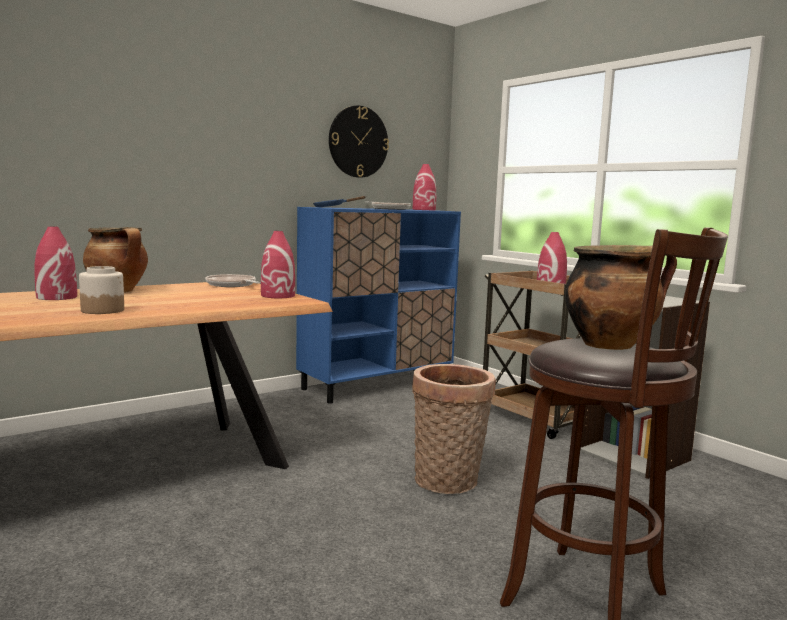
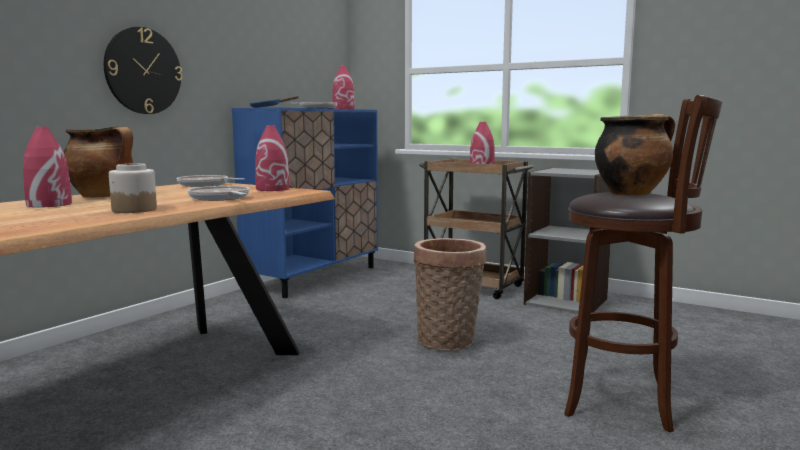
camera: 20 degrees left, 0 degrees up
(204, 303) = (220, 198): none -> frying pan
(358, 142) = (279, 44): wall clock -> wall clock (143, 71)

